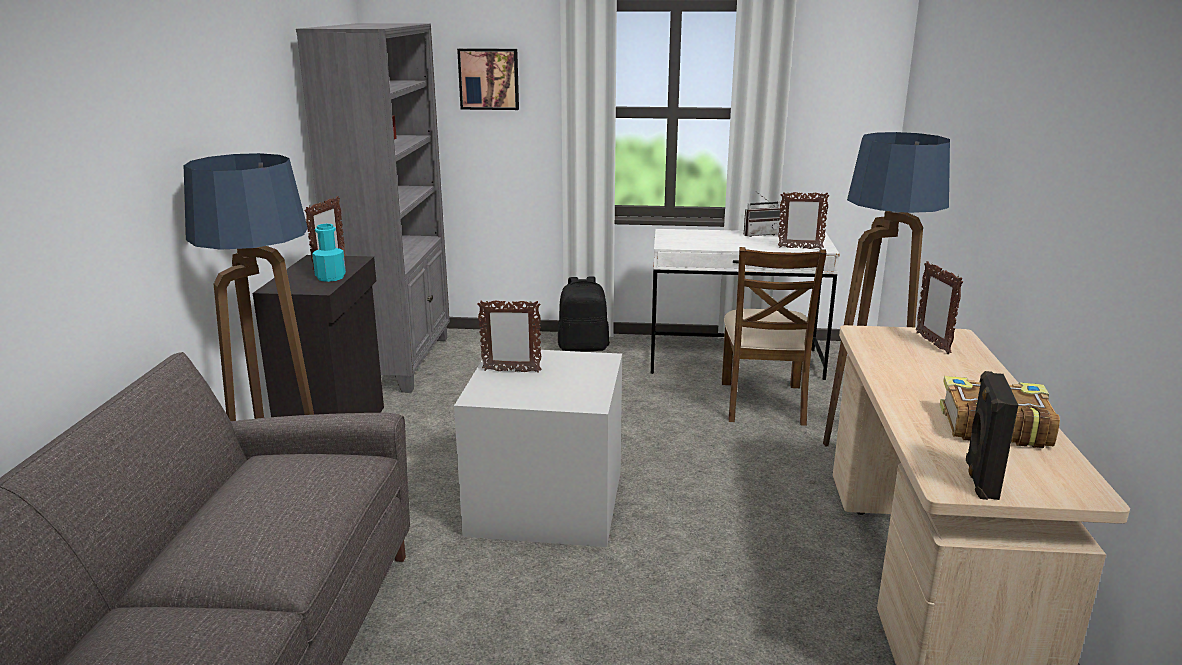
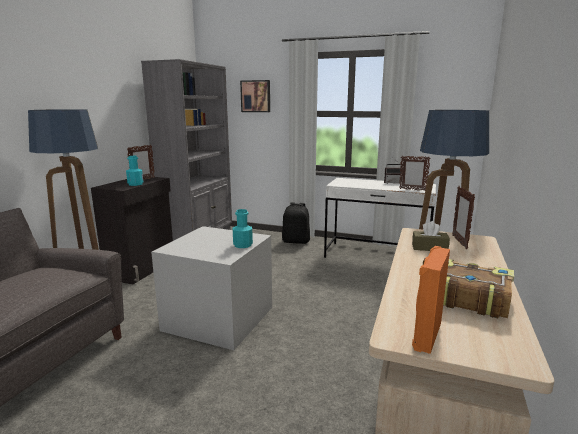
camera: 15 degrees right, 5 degrees down
(511, 371) = (200, 238): picture frame -> none
(594, 377) = (242, 245): none -> turquoise bottle
(763, 403) = (381, 280): brown chair -> none
(901, 357) = (429, 248): none -> brown tissue box
(979, 480) = (425, 335): black speaker -> orange speaker

